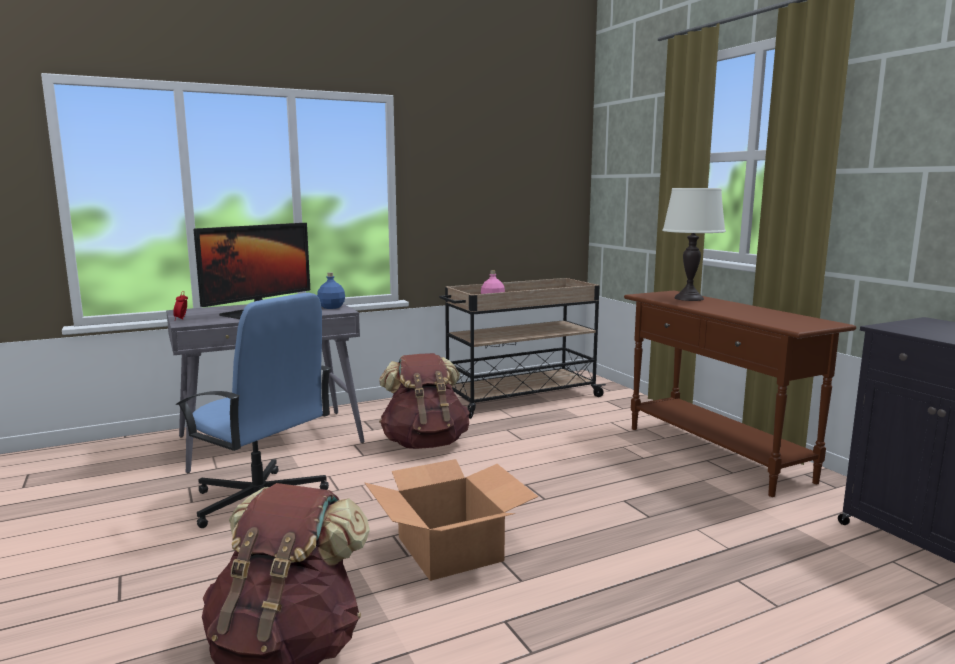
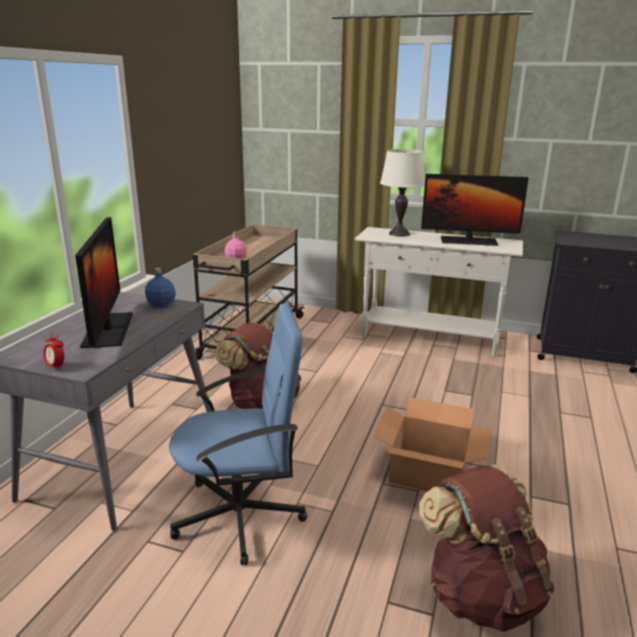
camera: 45 degrees left, 10 degrees up
(715, 454) = (430, 338): brown console table -> white console table
(759, 314) = (468, 241): none -> monitor

